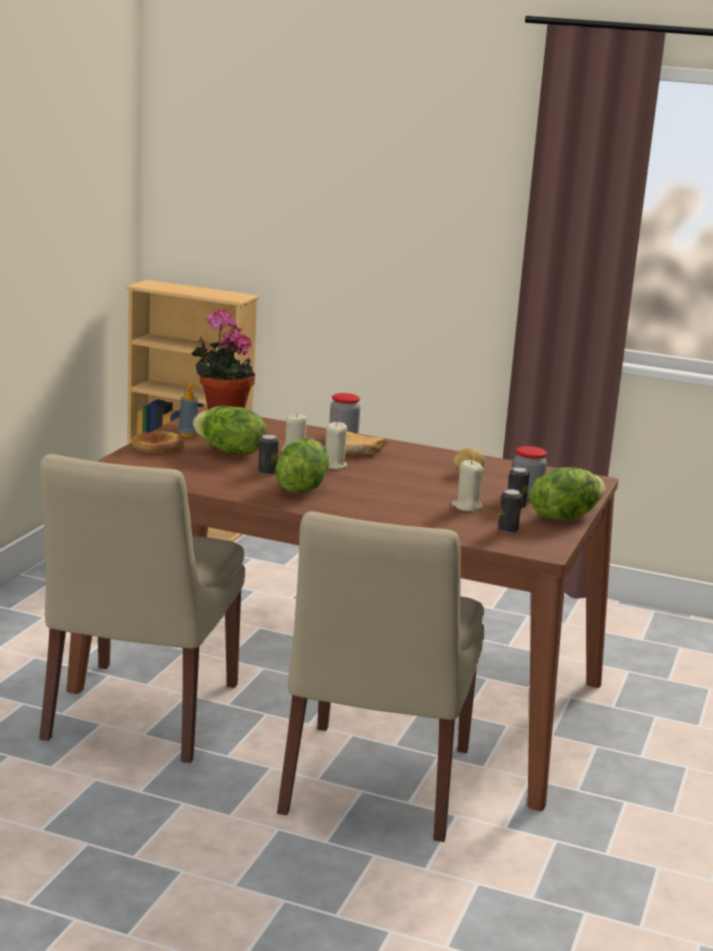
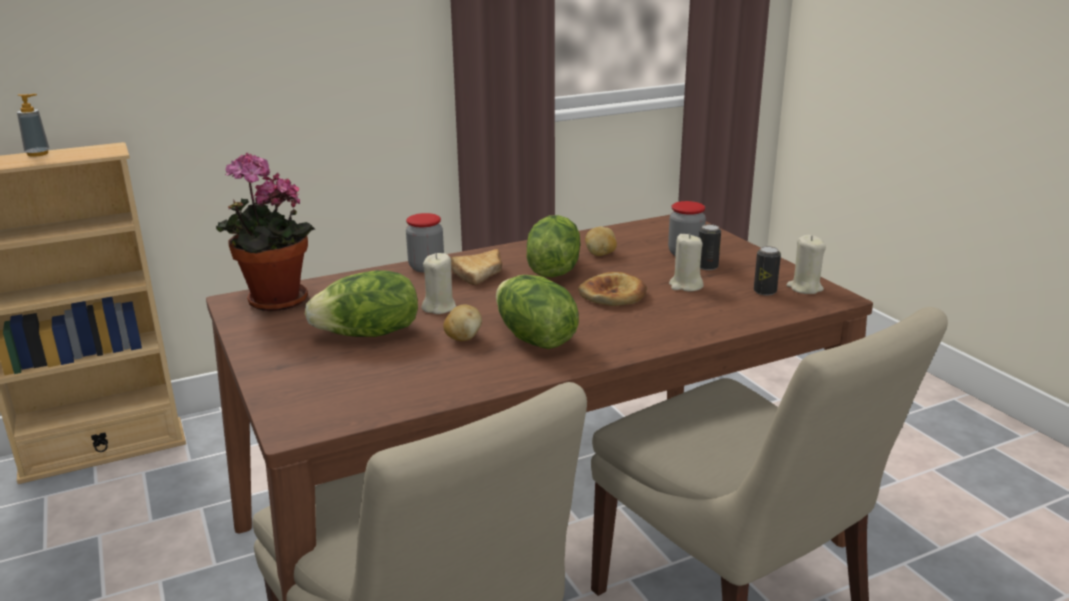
camera: 45 degrees left, 5 degrees up
(157, 447) = (282, 368): bread -> bread (613, 295)
(188, 434) = (278, 336): soap dispenser -> soap dispenser (38, 154)
(267, 472) = (463, 338): can -> potato
(333, 465) = (494, 300): beige candle -> beige candle (804, 288)
(564, 516) = (754, 259): lettuce -> lettuce (552, 269)

